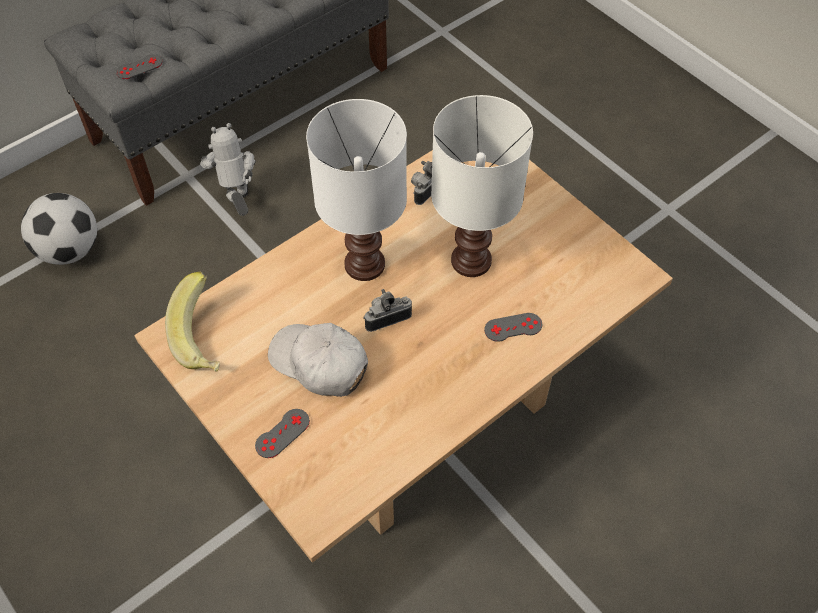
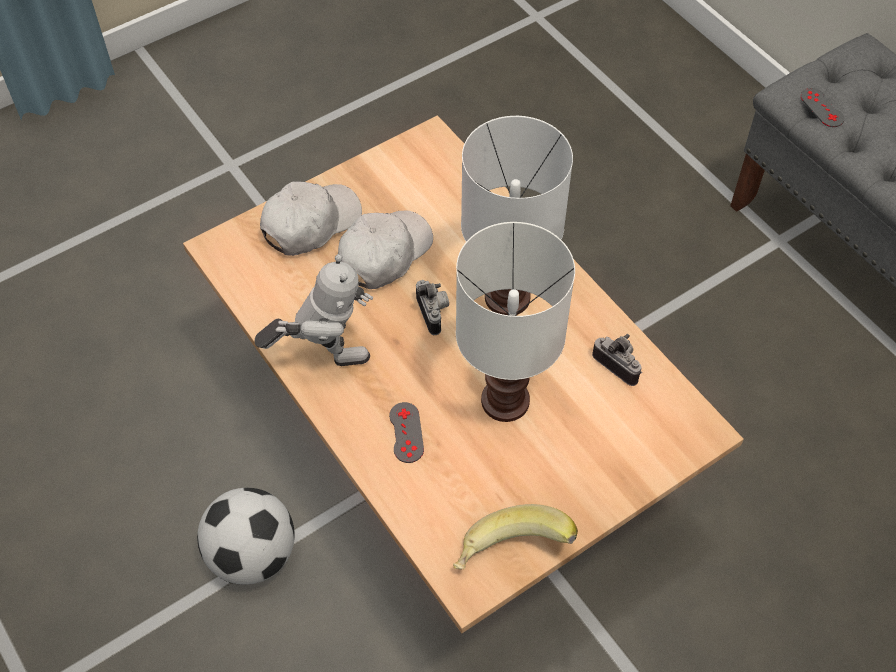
camera: 95 degrees right, 0 degrees up
(70, 250) = (665, 146): football -> football (252, 555)
(205, 338) = (426, 165): banana -> banana (511, 556)
(239, 203) = (739, 291): toy robot -> toy robot (324, 355)
(282, 433) = (310, 223): grey game controller -> white cap

